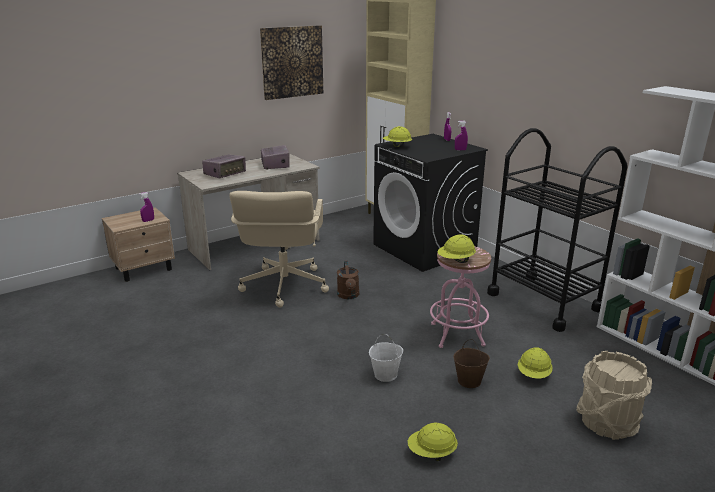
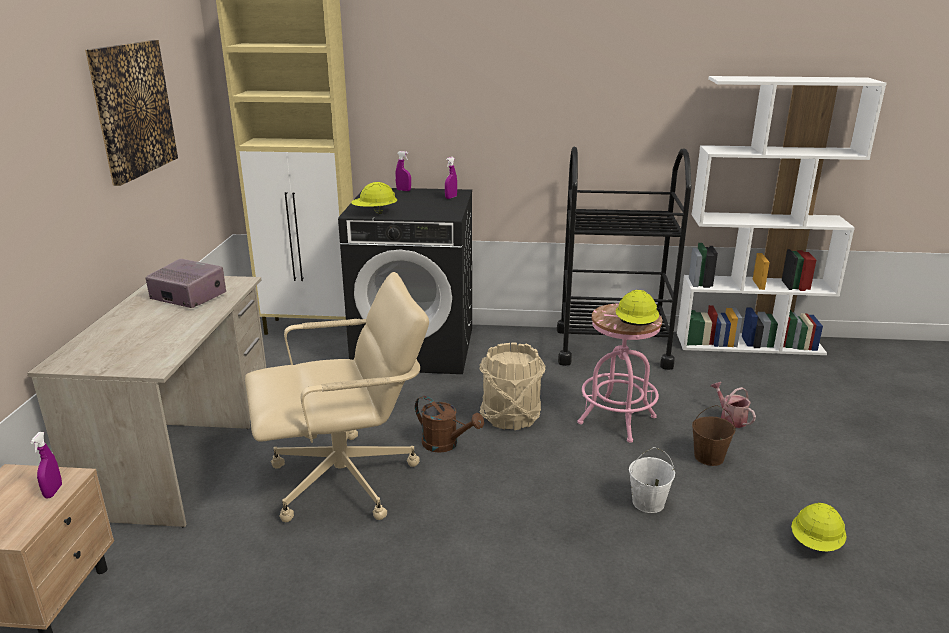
camera: 50 degrees left, 0 degrees up
(225, 173) = (136, 339): radio -> none
(283, 286) = (345, 481): beige office chair -> beige office chair turned 60 degrees counterclockwise
(533, 375) = (730, 418): yellow hard hat -> watering can
(607, 422) = (831, 424): beige bucket -> beige bucket (511, 417)

